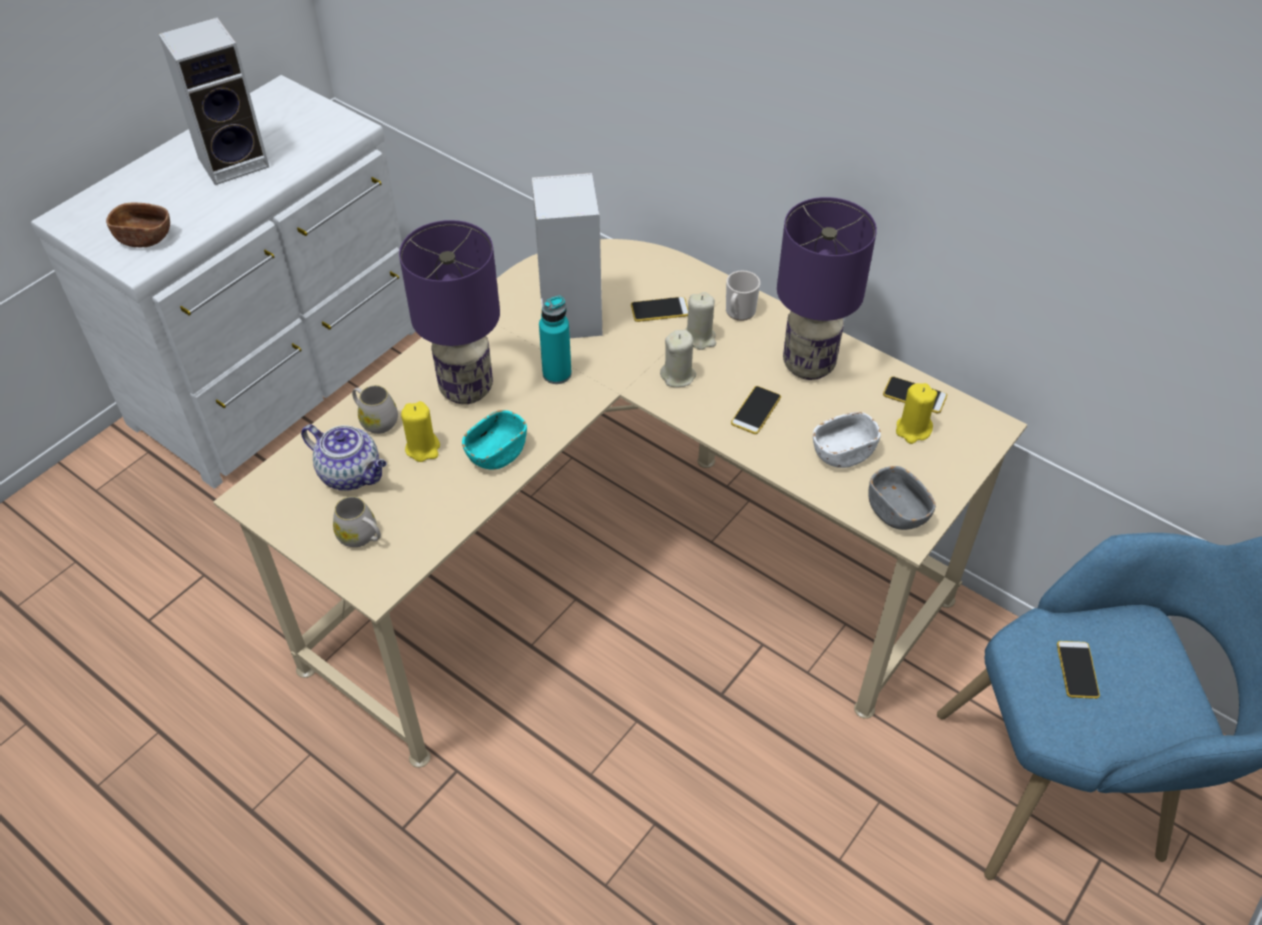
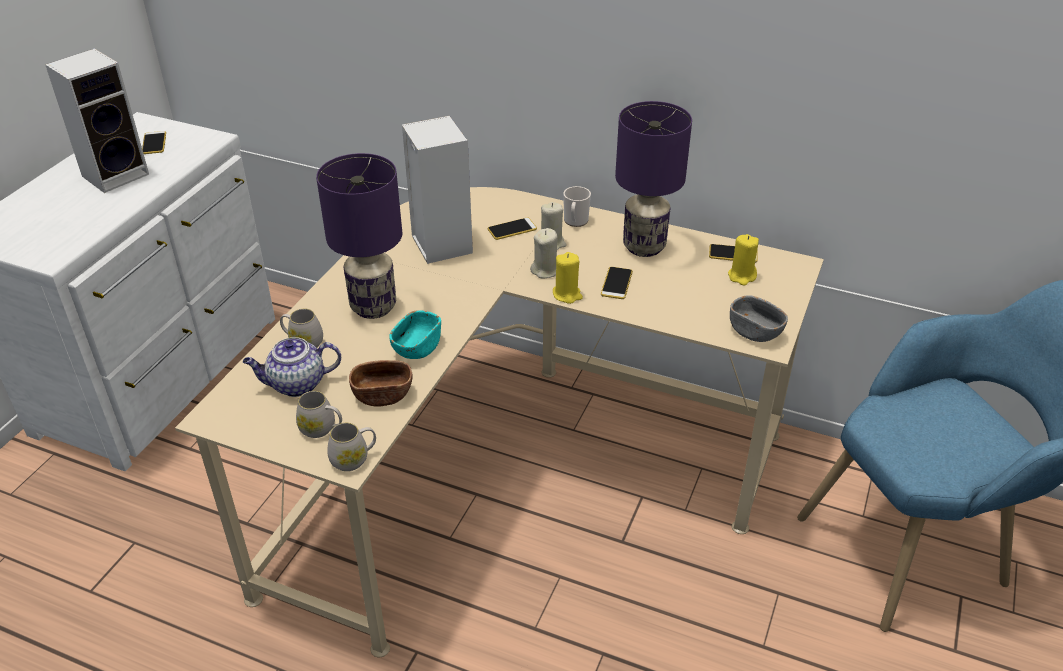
camera: 15 degrees left, 10 degrees down
(145, 238) = (51, 238): brown bowl -> brown bowl (383, 395)
(352, 474) = (296, 384): teapot -> teapot turned 150 degrees clockwise
(383, 582) = (354, 458): none -> white mug
(423, 448) = (352, 355): yellow candle -> yellow candle (567, 294)
(557, 374) = (446, 285): turquoise bottle -> none
(843, 452) = (696, 300): white bowl -> none
(1077, 670) = (919, 430): phone -> phone (154, 143)

